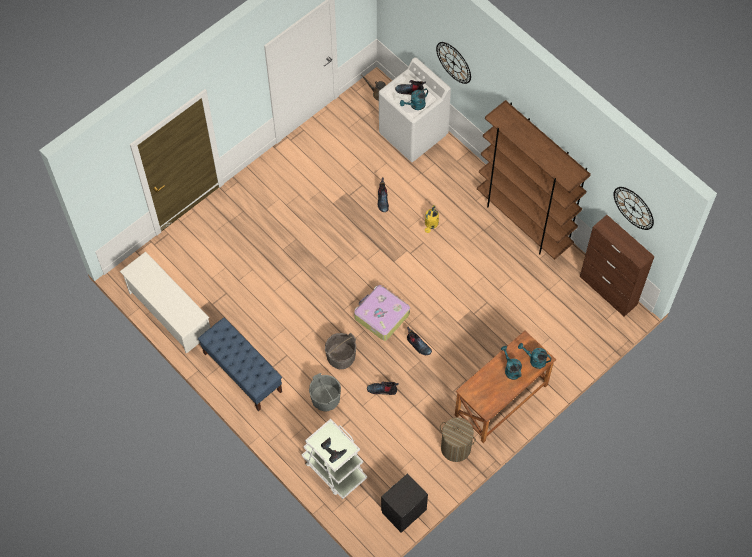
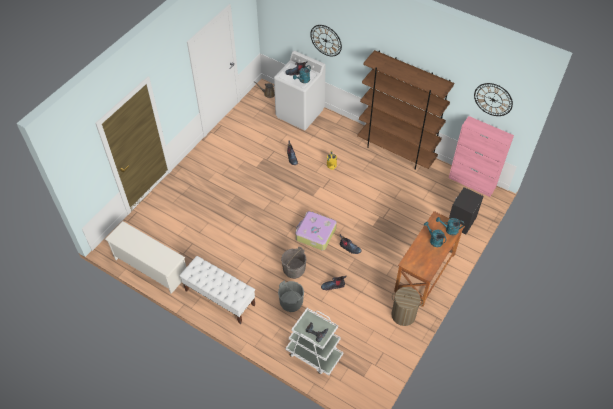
camera: 15 degrees left, 10 degrees down
(242, 372) = (219, 297): blue bench -> white bench
(404, 511) = (380, 373): black nightstand -> black nightstand (461, 221)
(608, 291) = (472, 183): brown cabinet -> pink cabinet

